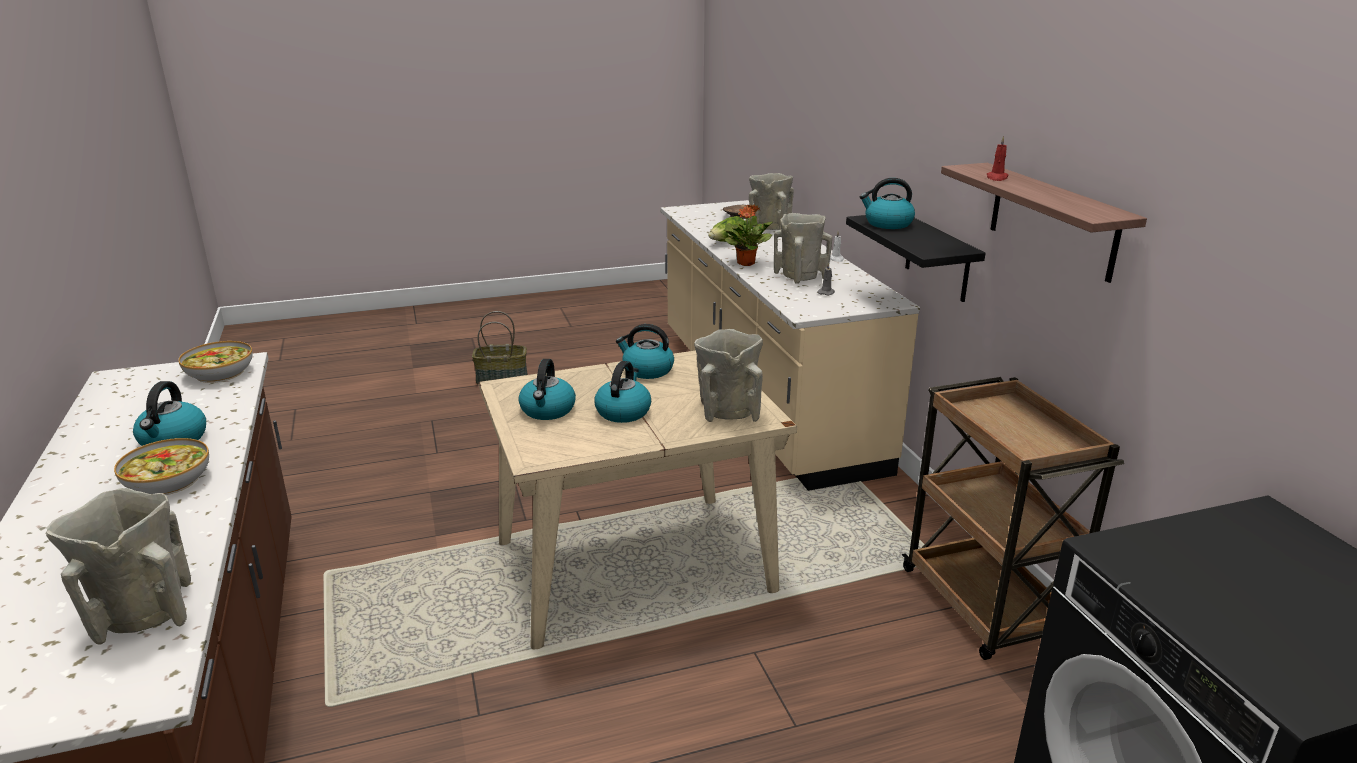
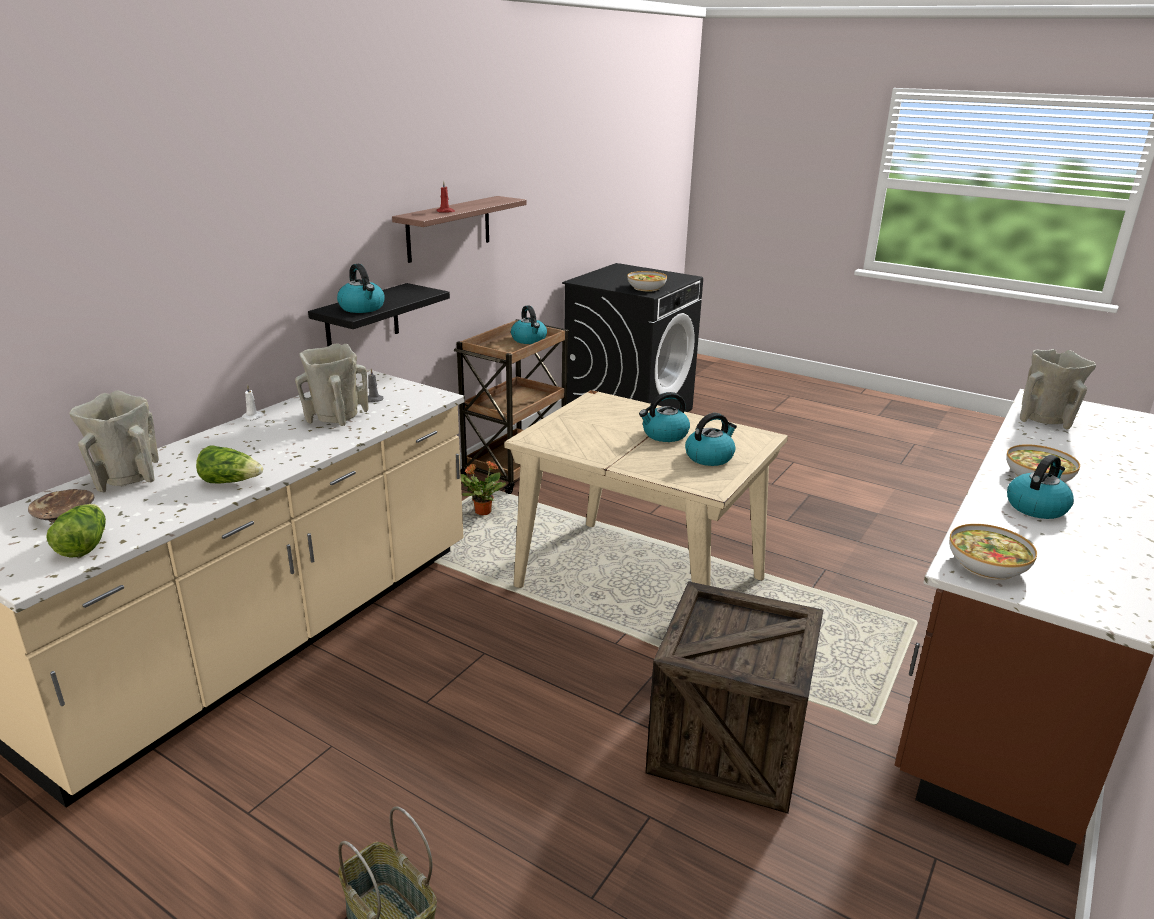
camera: 130 degrees left, 0 degrees up
(426, 503) = (728, 743): none -> crate
(647, 370) = (591, 450): kettle -> kettle (529, 340)
(697, 217) = (83, 545): none -> lettuce
(728, 412) = (607, 408): beige vase -> none
(746, 263) = (314, 450): potted plant -> potted plant (482, 512)
(1168, 569) = (646, 288): none -> bowl

